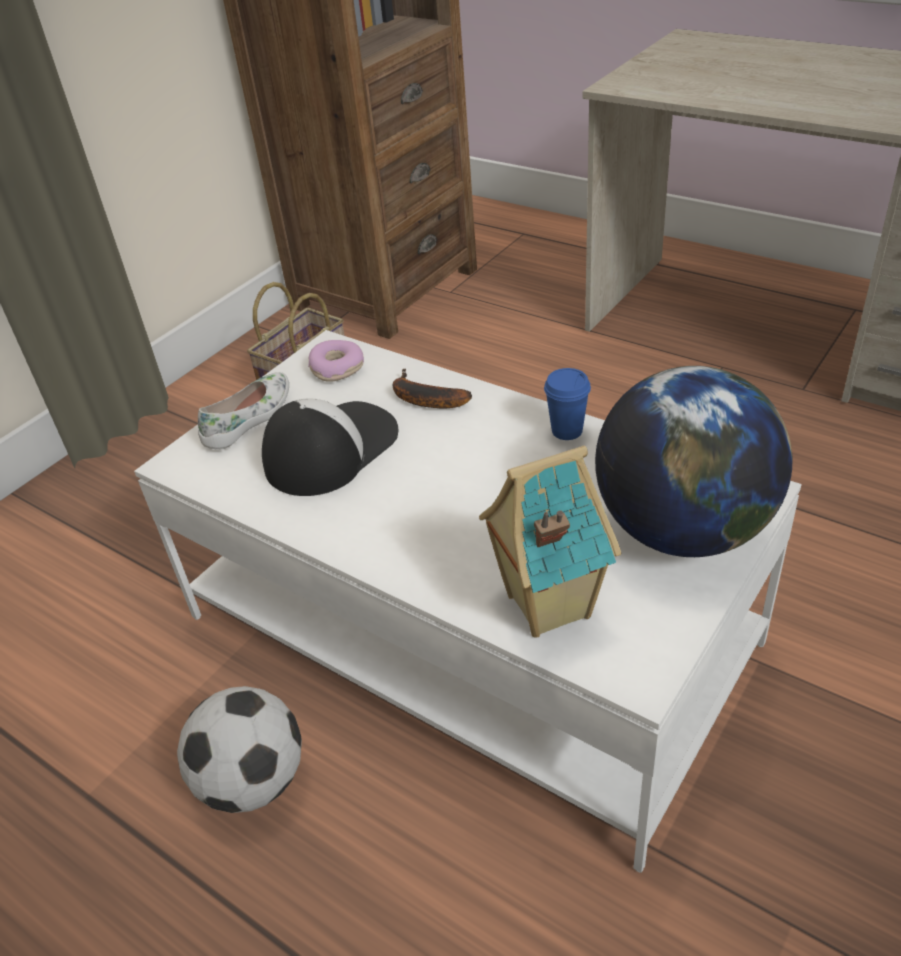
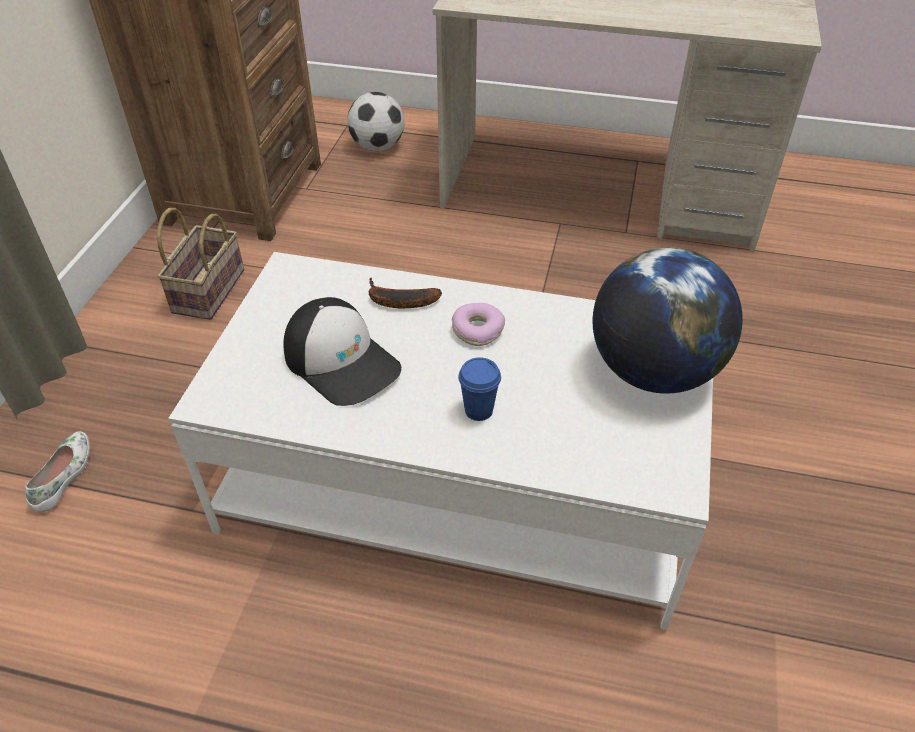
camera: 25 degrees left, 5 degrees up
(250, 418) = (252, 347): white shoe -> white shoe (64, 476)
(253, 781) = (340, 656): football -> football (377, 147)
(330, 449) = (342, 361): cap -> cap turned 120 degrees clockwise
(337, 368) = (306, 286): donut -> donut (477, 330)
(546, 606) = (587, 453): toy house -> none
(567, 431) = (529, 308): blue cup -> blue cup (478, 410)

